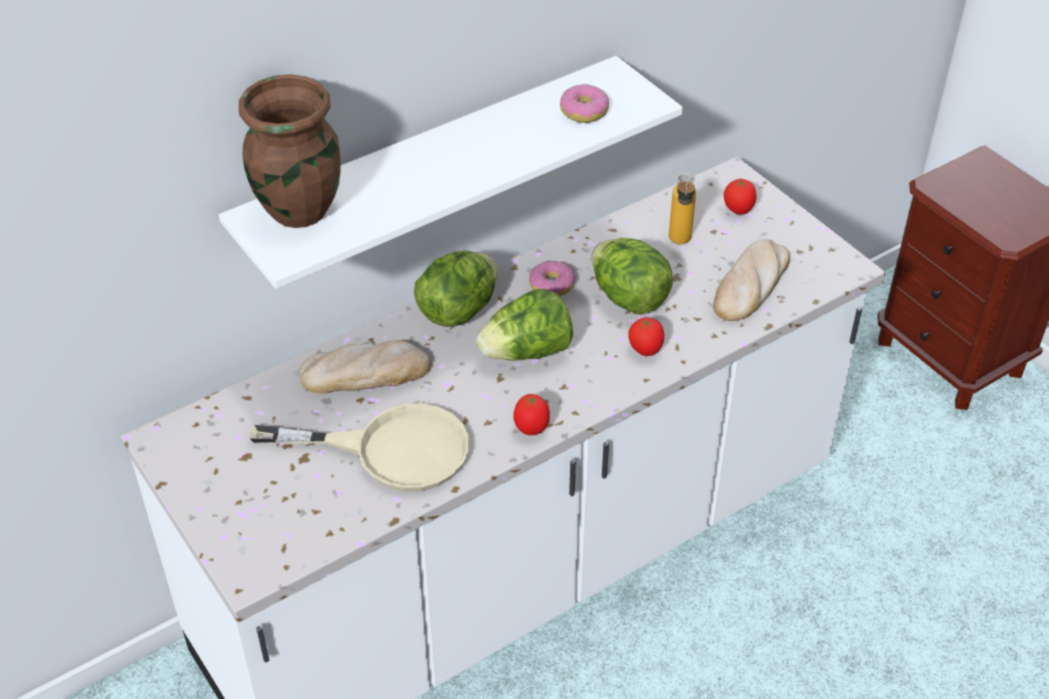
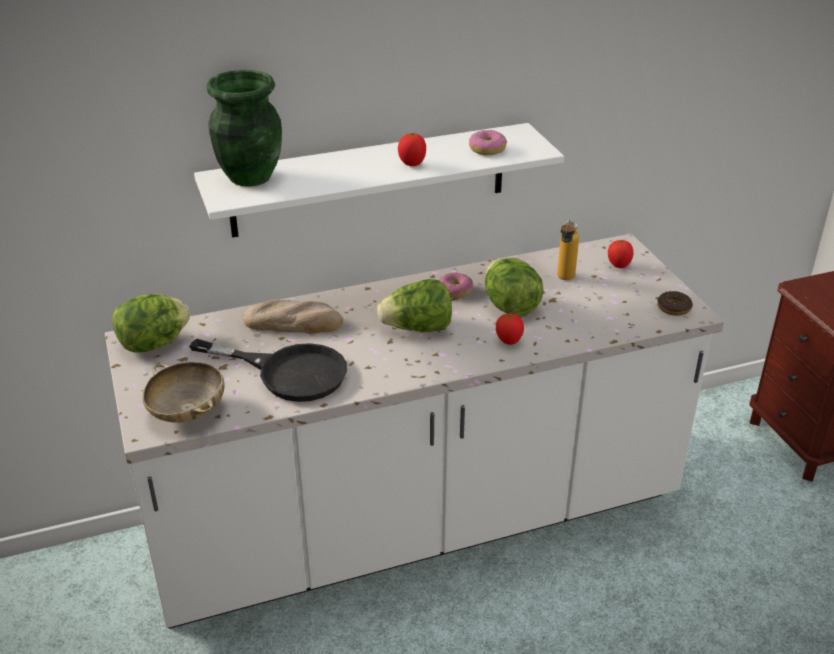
camera: 15 degrees right, 10 degrees down
(288, 535) = (187, 412): none -> beige bowl
(298, 211) = (249, 177): brown vase -> green vase
(391, 450) = (288, 372): beige frying pan -> black frying pan
(458, 310) = (378, 296): lettuce -> lettuce (153, 344)
(532, 429) = (399, 377): tomato -> tomato (412, 164)
(750, 285) = (609, 313): bread -> none
(822, 263) = (673, 308): none -> donut

